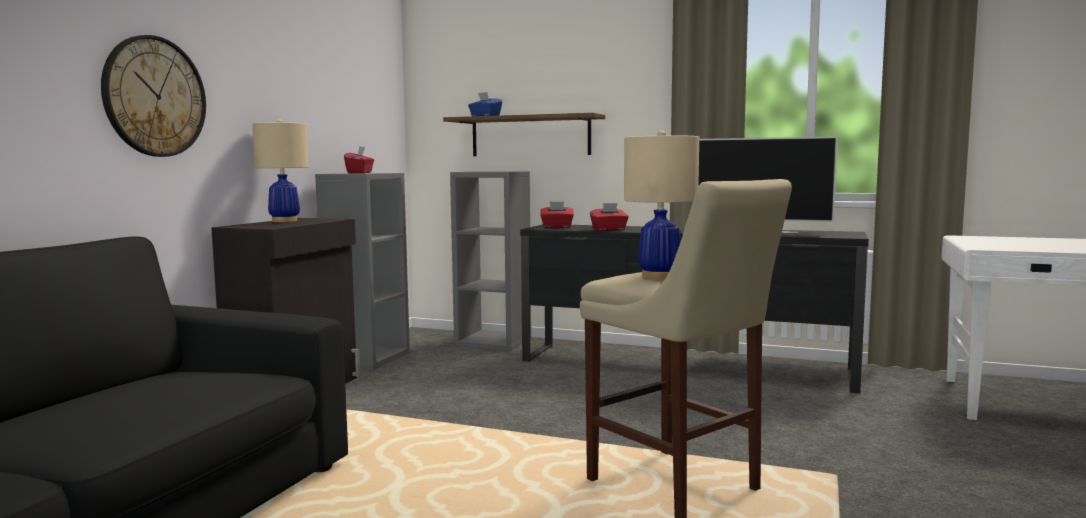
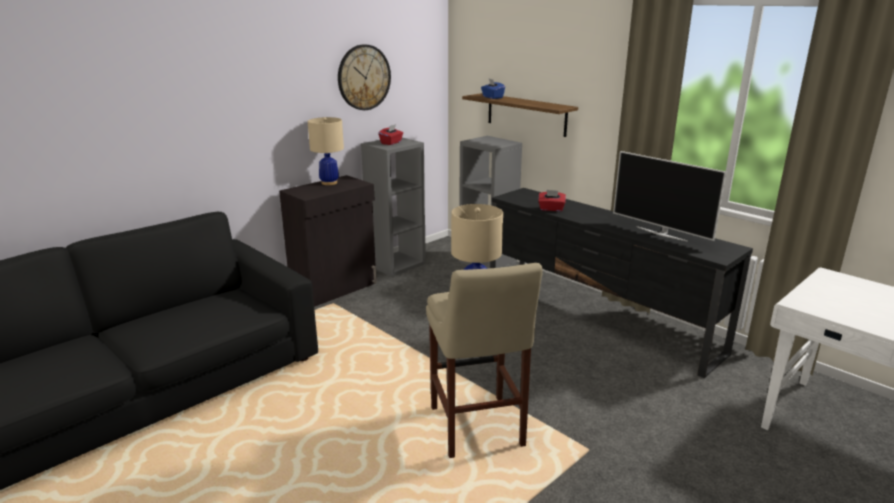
camera: 25 degrees right, 15 degrees up
(154, 97) = (238, 116): wall clock -> wall clock (364, 77)
(557, 227) = (522, 197): red tissue box -> none

